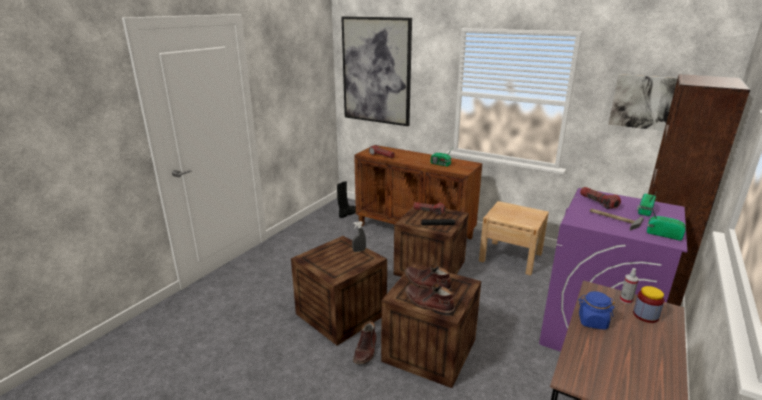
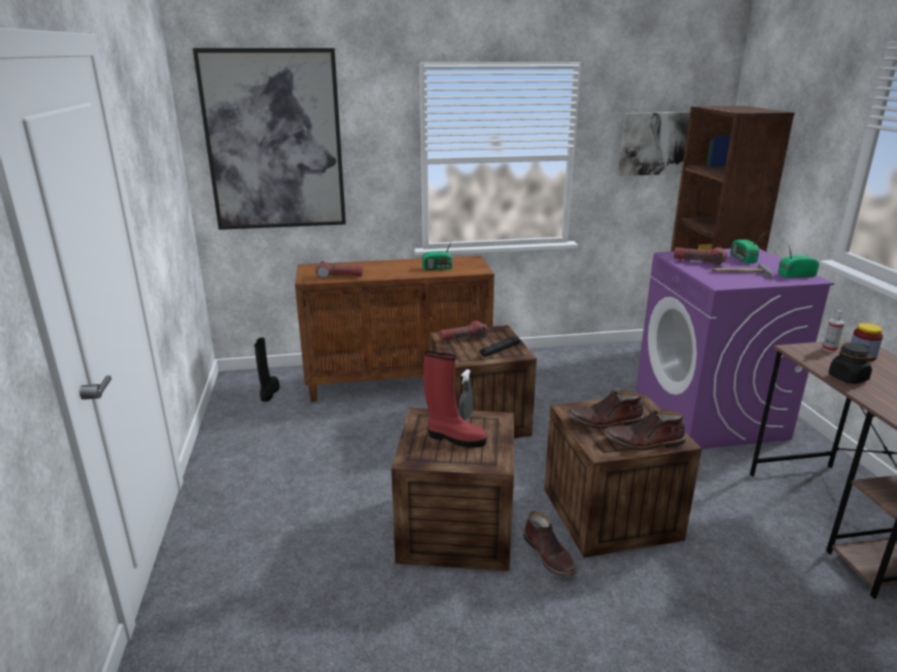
camera: 40 degrees left, 0 degrees up
(337, 258) = (454, 438): none -> red boot
(510, 257) = (544, 371): beige nightstand -> none
(592, 322) = (847, 378): blue jar -> black jar

